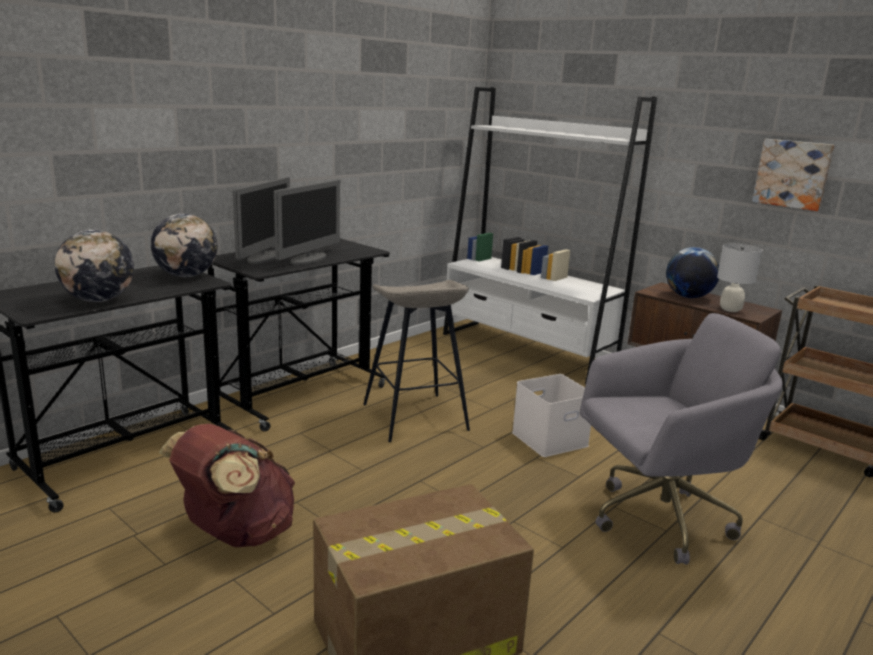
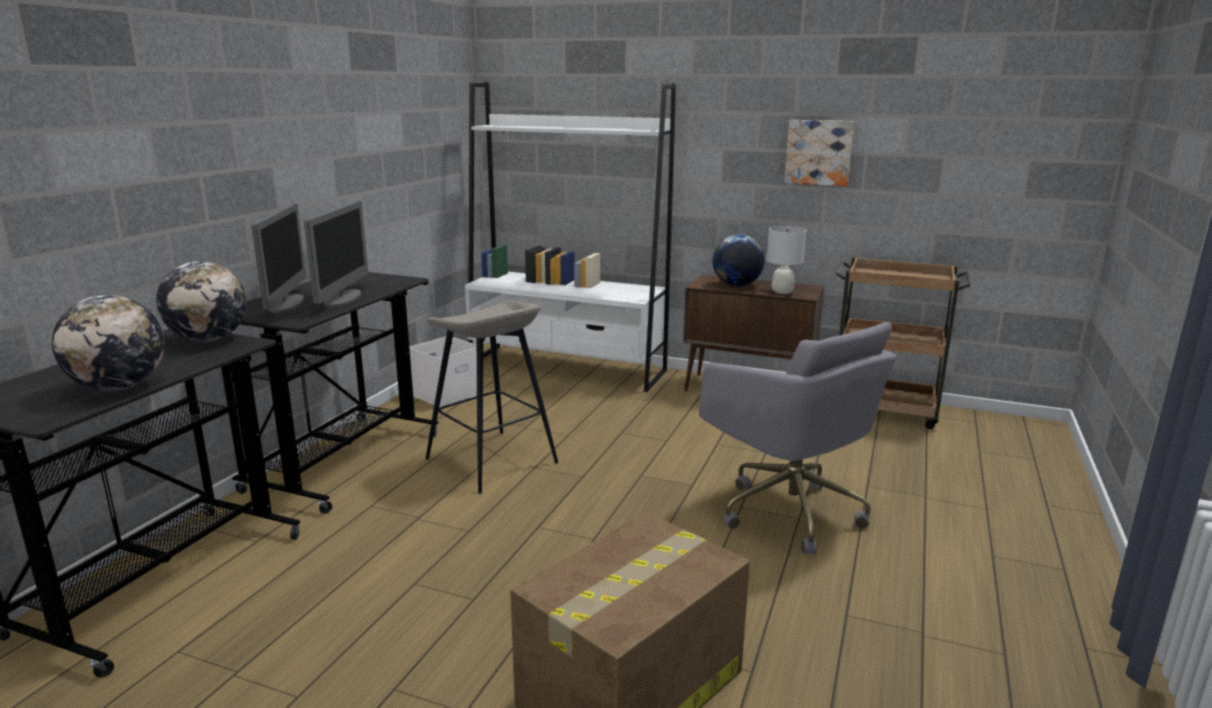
camera: 20 degrees left, 0 degrees up
(235, 534) = (364, 638): brown backpack -> none
(550, 438) = (642, 453): white storage box -> white storage box (447, 394)
(655, 522) = (785, 512): grey office chair -> grey office chair turned 90 degrees clockwise

